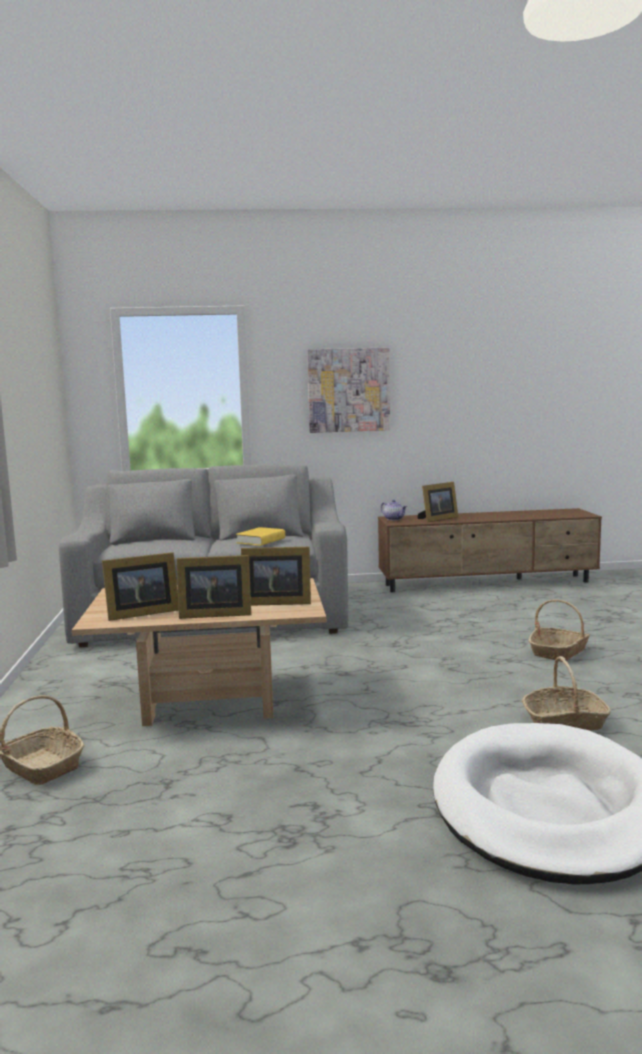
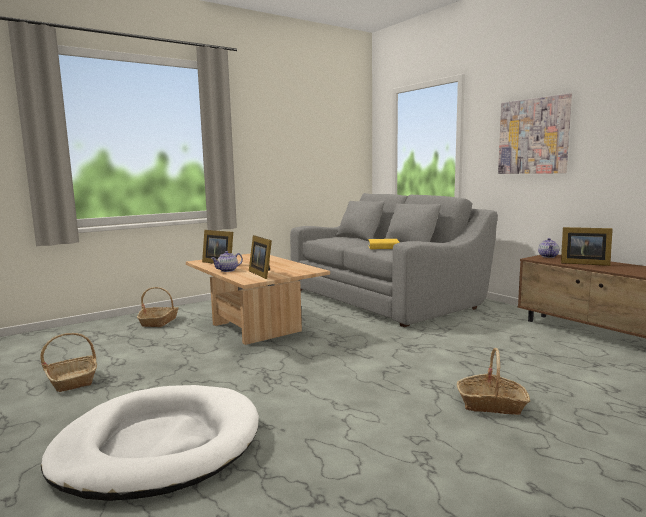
camera: 60 degrees right, 0 degrees up
(213, 614) = (227, 270): picture frame -> teapot
(564, 721) = (320, 430): basket -> basket (73, 380)

